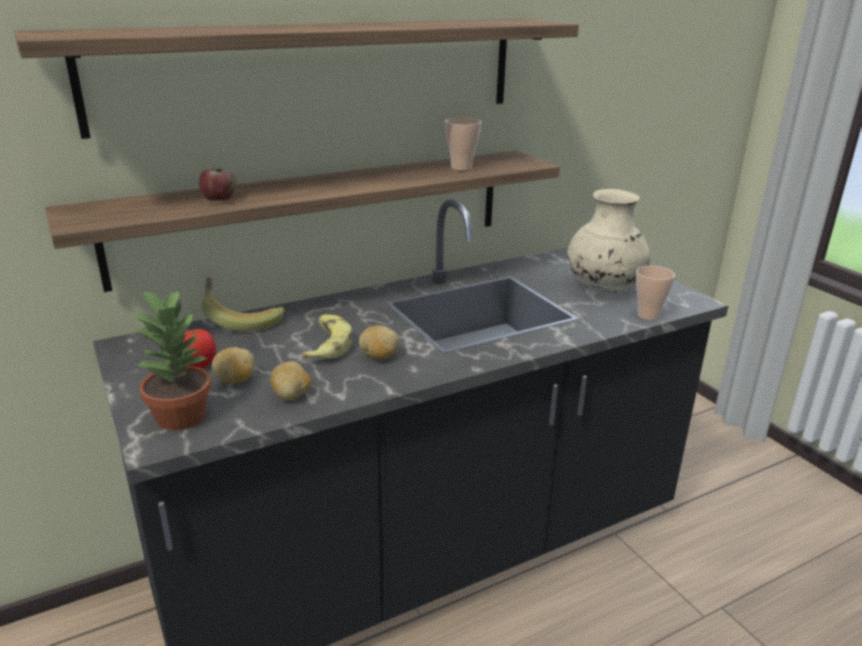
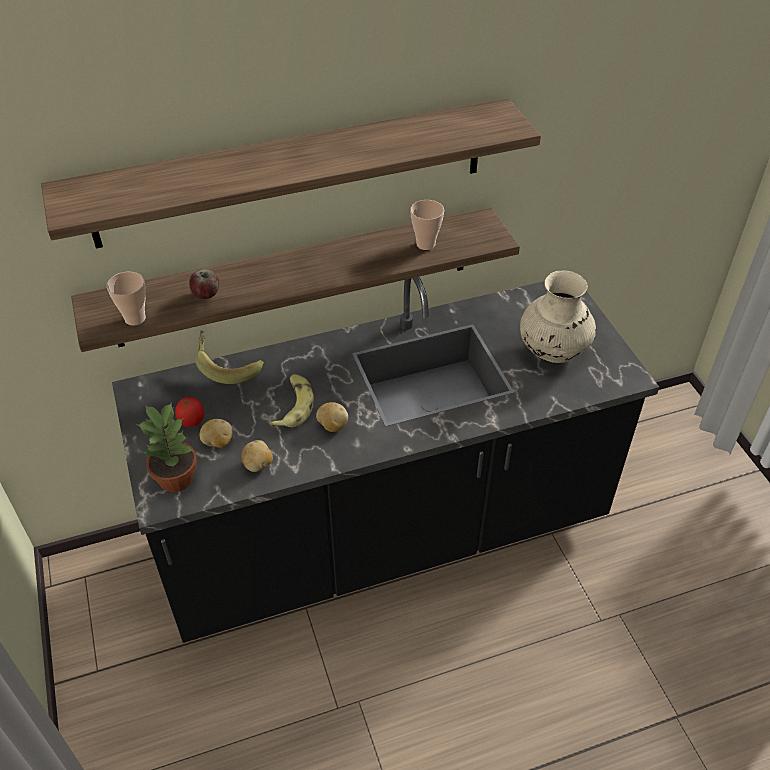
camera: 10 degrees right, 20 degrees up
(648, 315) = (578, 394): cup -> cup (135, 318)

